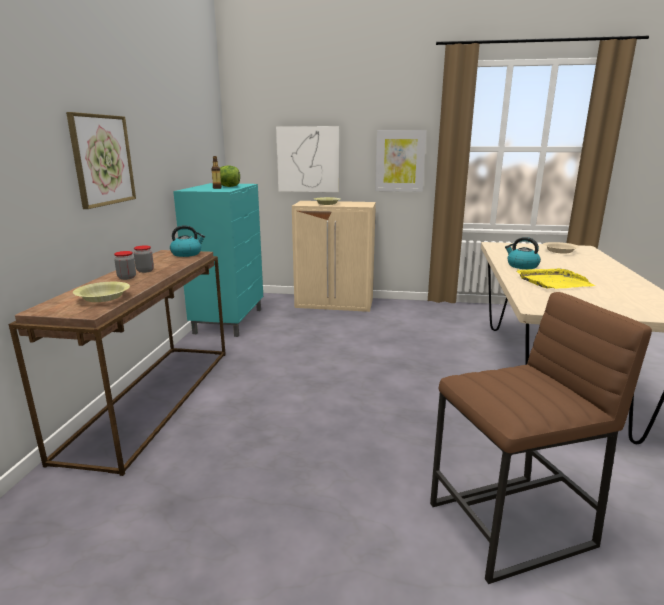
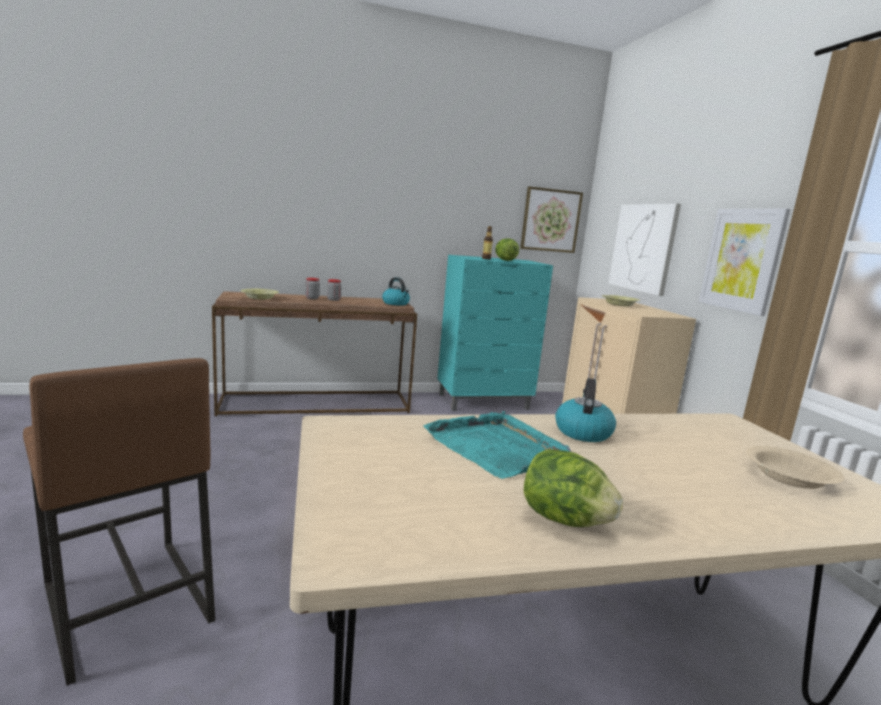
camera: 65 degrees right, 5 degrees down
(102, 160) = (351, 213): picture -> picture (550, 220)
(553, 282) = (497, 447): yellow tray -> turquoise tray
(625, 284) = (564, 520): none -> lettuce

